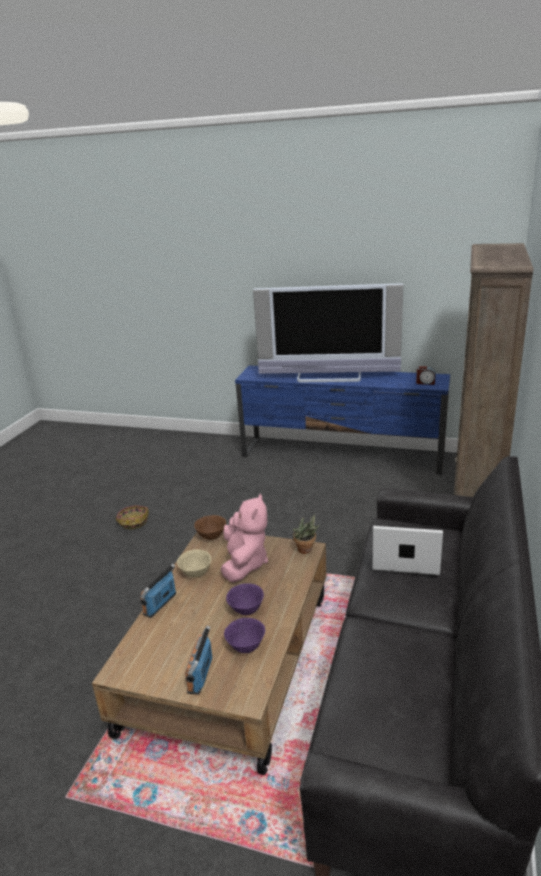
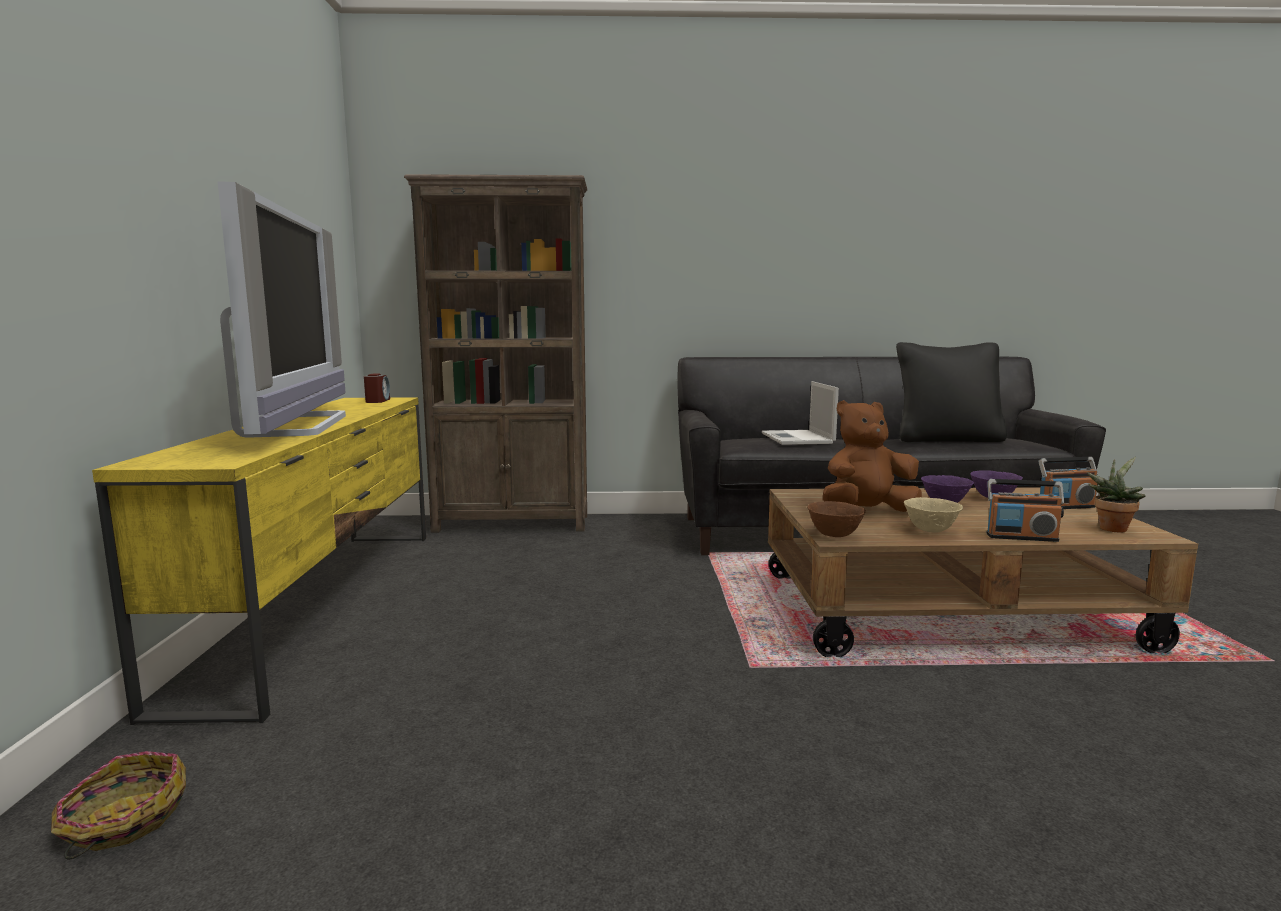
camera: 110 degrees left, 15 degrees down
(133, 521) = (685, 832): basket -> basket (122, 821)
(244, 564) = (867, 512): pink plush toy -> brown plush toy
(306, 550) = (796, 493): potted plant -> potted plant (1112, 528)
(342, 455) = (324, 603): blue tv stand -> yellow tv stand
(383, 665) = (947, 439): none -> black pillow

